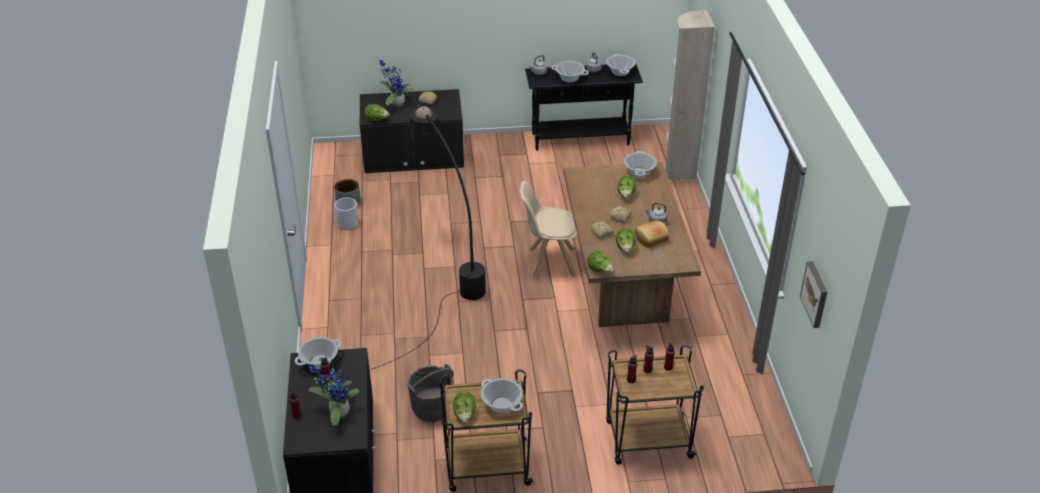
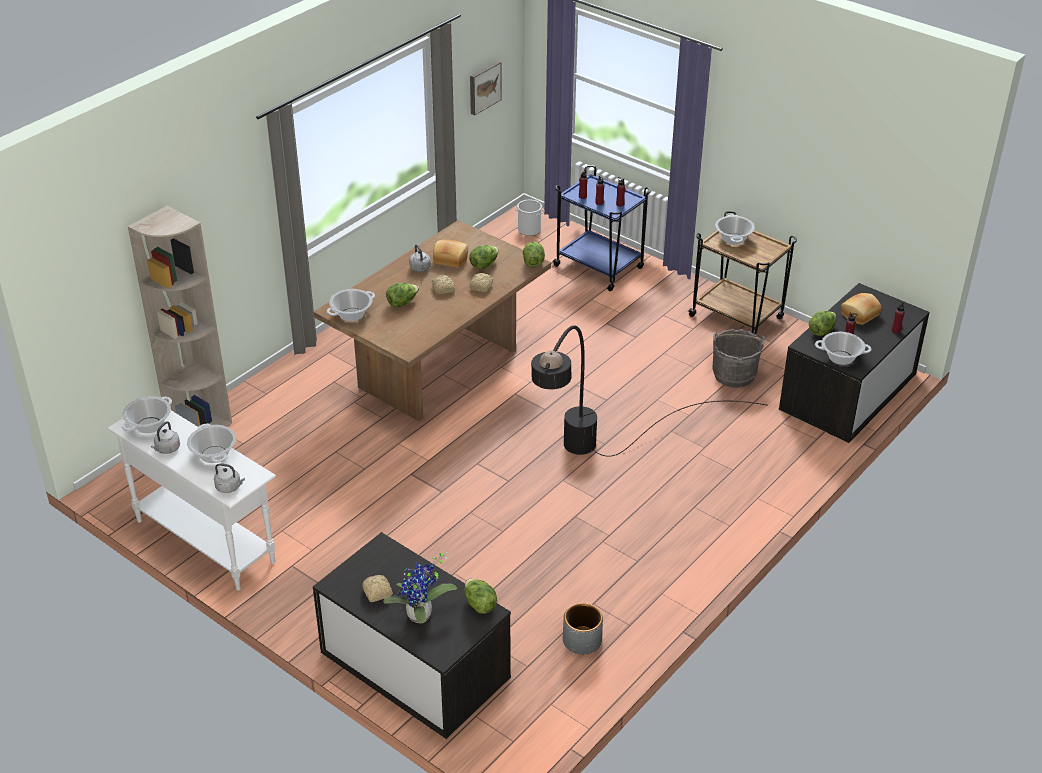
camera: 135 degrees left, 0 degrees up
(337, 412) = (860, 315): potted plant -> bread
(347, 224) = (614, 609): bucket -> bucket (529, 230)
(465, 415) = (768, 247): lettuce -> lettuce (821, 331)
(549, 262) = (471, 426): beige chair -> none
(581, 139) = (205, 541): black console table -> white console table
(647, 440) = (599, 267): brown cart -> blue cart

